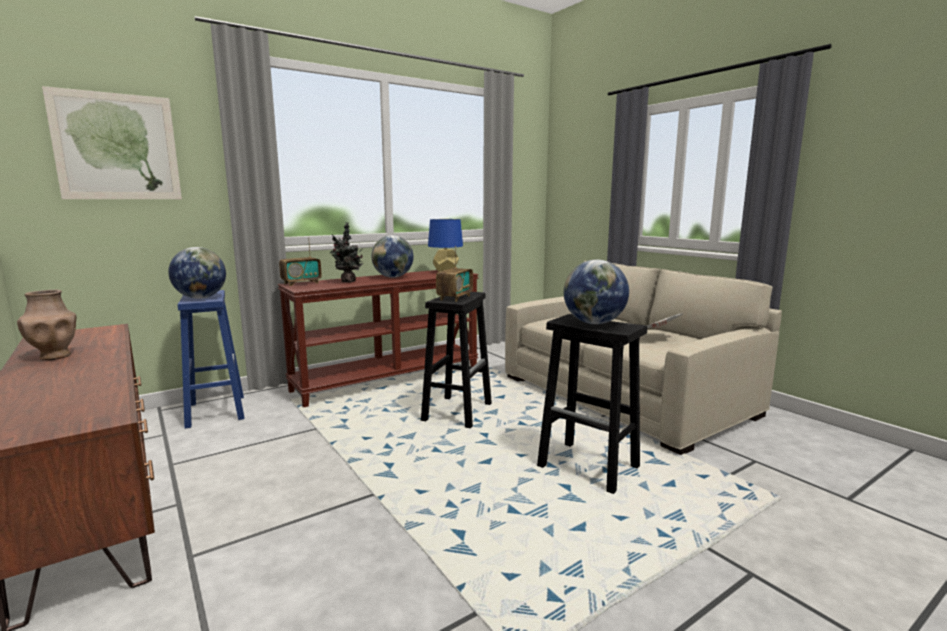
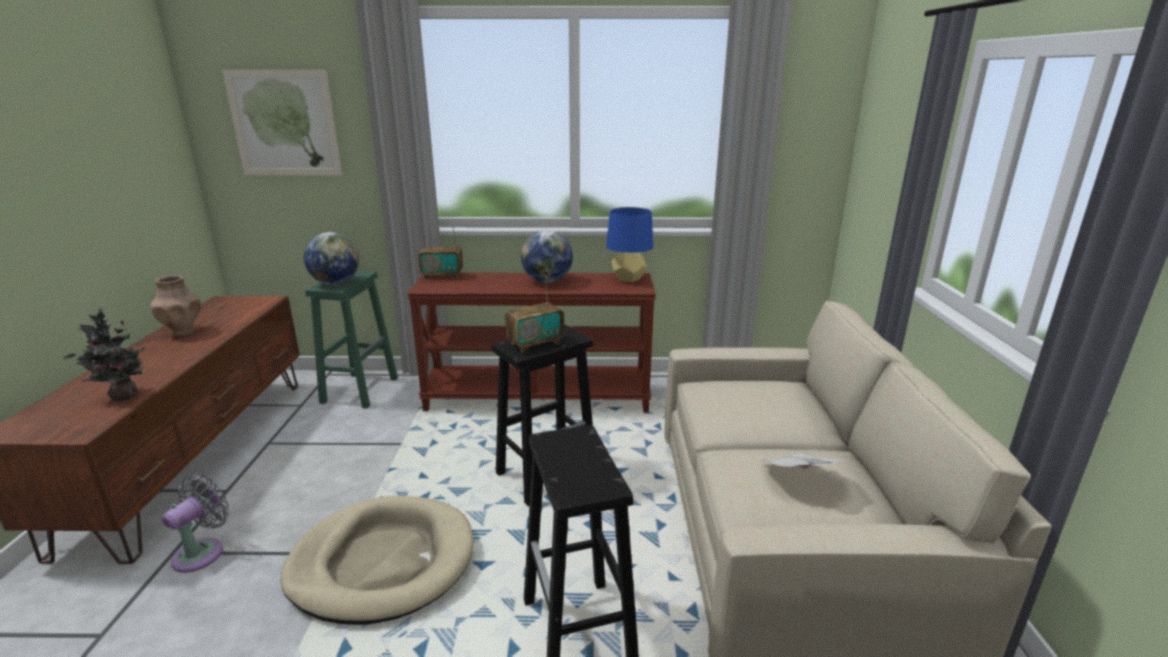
camera: 35 degrees right, 10 degrees up
(216, 411) = (360, 389): blue stool -> green stool
(226, 543) = (203, 552): none -> grey fan
(348, 281) = (487, 282): potted plant -> potted plant (122, 397)
(411, 487) = (383, 562): none -> beige dog bed
(593, 323) = (575, 460): globe -> none

